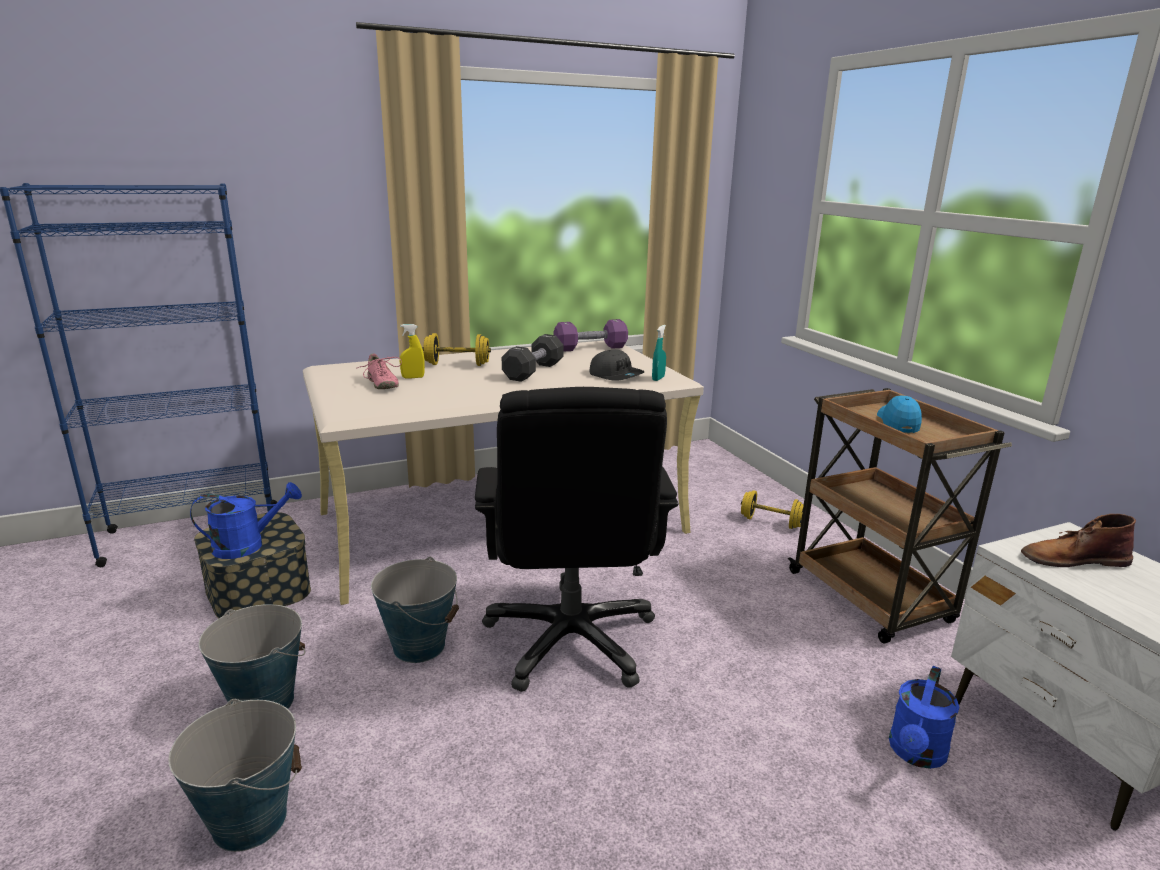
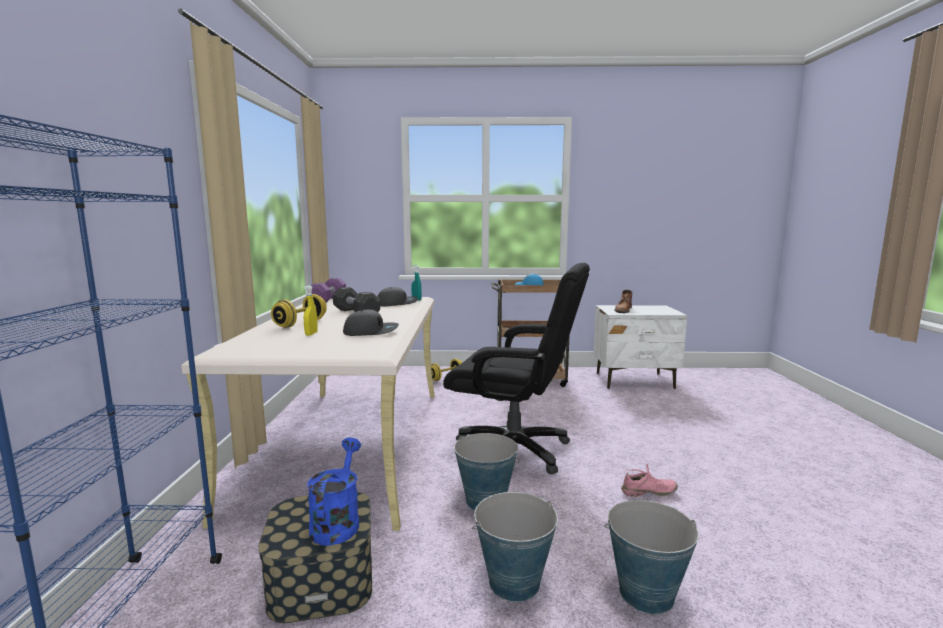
camera: 65 degrees left, 10 degrees down
(381, 384) = (312, 341): pink shoe -> pink shoe (648, 492)
(438, 395) = (371, 332): none -> grey cap
(916, 754) = (633, 402): blue watering can -> none

